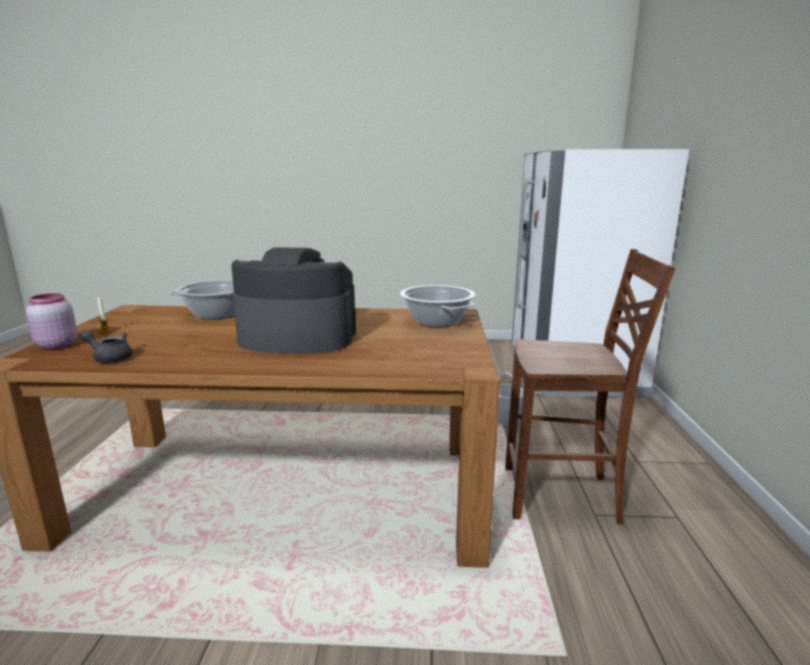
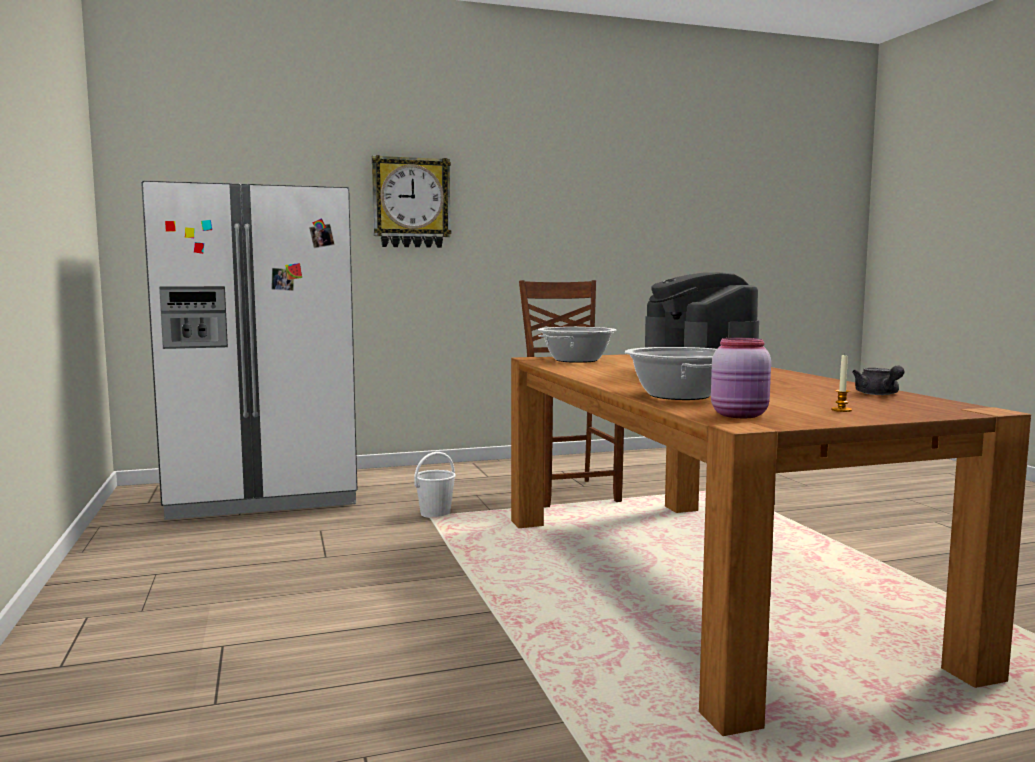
camera: 110 degrees left, 10 degrees down
(56, 346) = (920, 411): pink jar -> pink jar (741, 415)
(738, 144) = (411, 203): none -> wall clock

